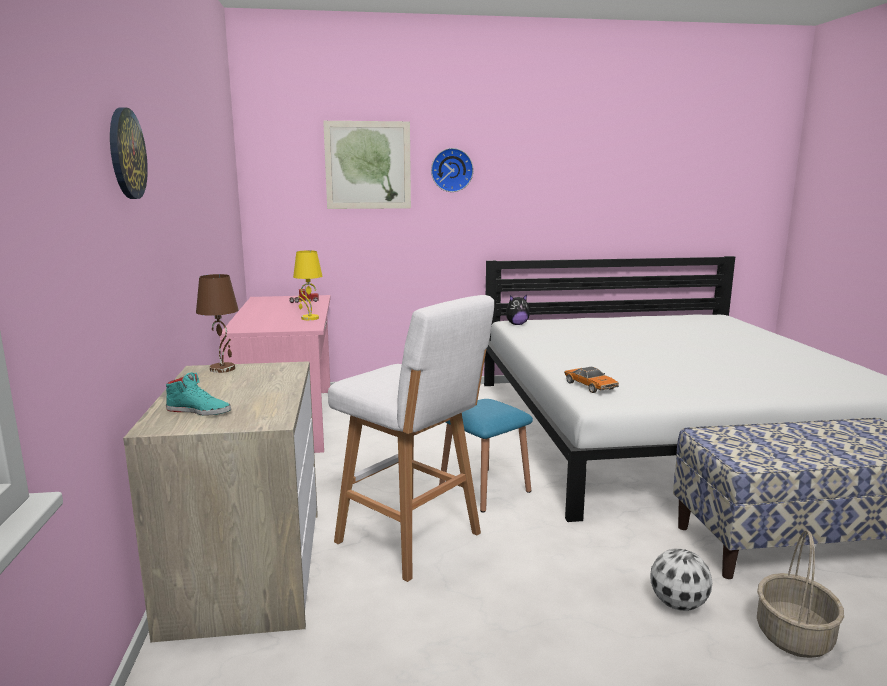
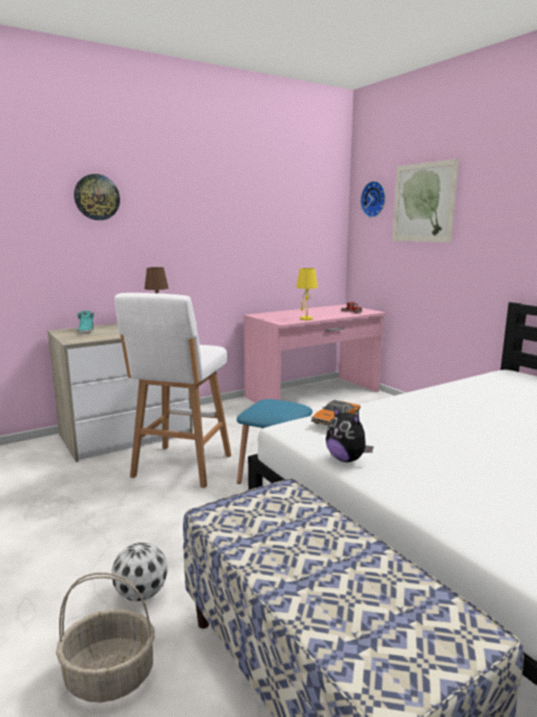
camera: 65 degrees right, 0 degrees up
(451, 170) = (490, 204): wall clock -> wall clock (374, 199)
(516, 324) = (505, 375): plush toy -> plush toy (346, 459)

